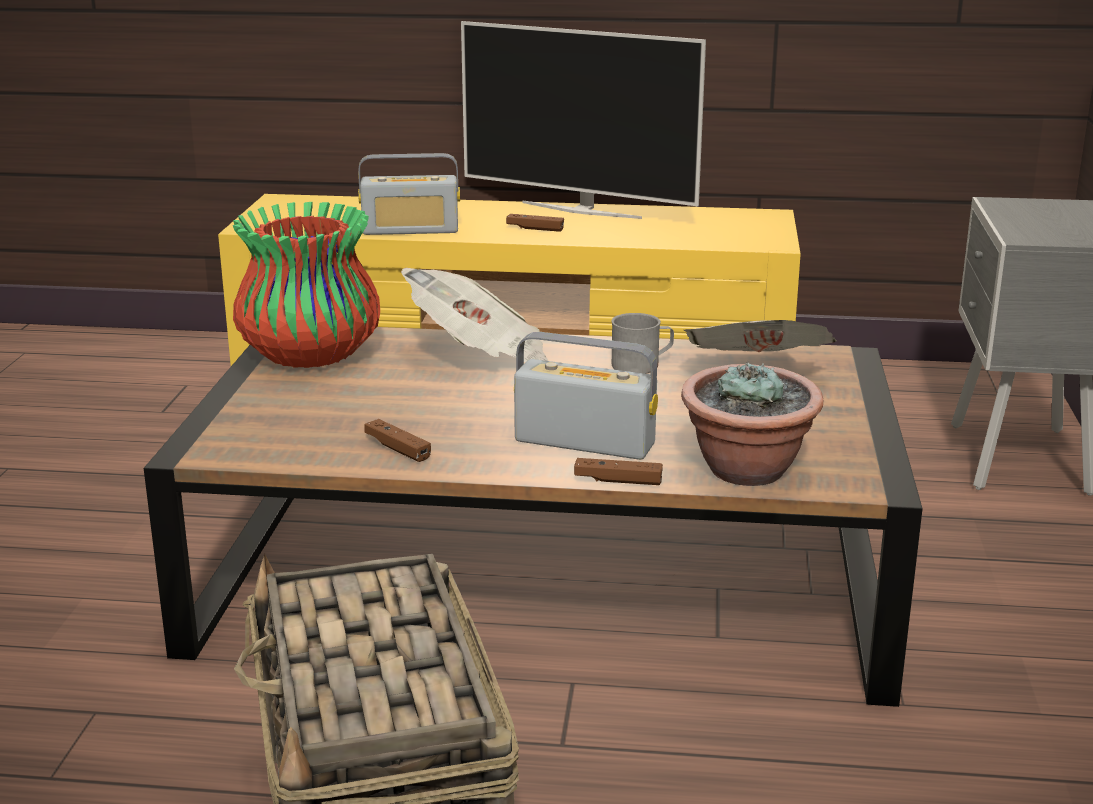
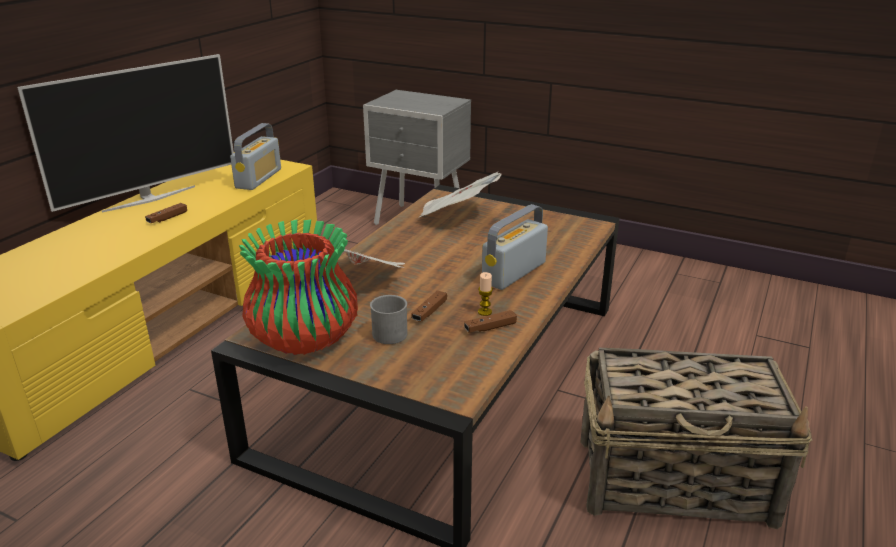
camera: 70 degrees left, 5 degrees up
(410, 230) = (104, 258): radio -> radio (258, 178)
(441, 439) = (484, 312): none -> candle
(618, 481) = (566, 273): brown game controller -> brown game controller (429, 312)
(642, 365) = (417, 238): grey mug -> grey mug (390, 331)
(748, 471) = (568, 241): potted plant -> none

